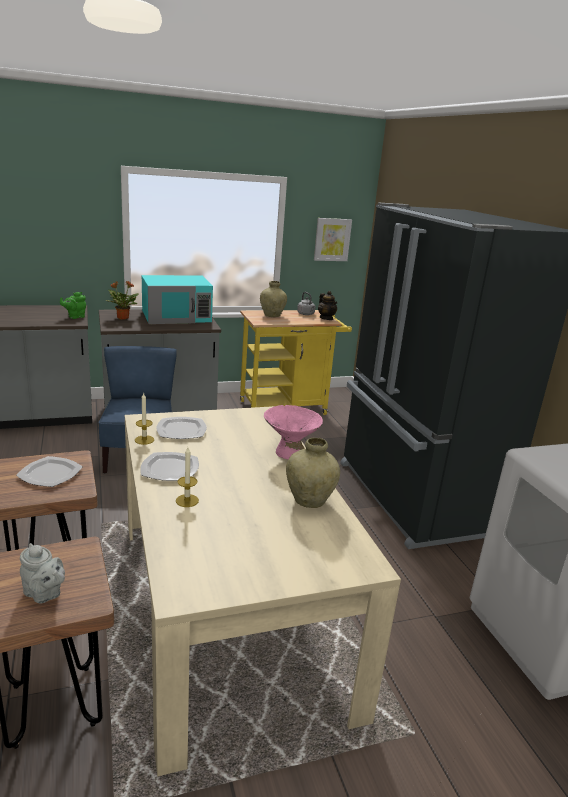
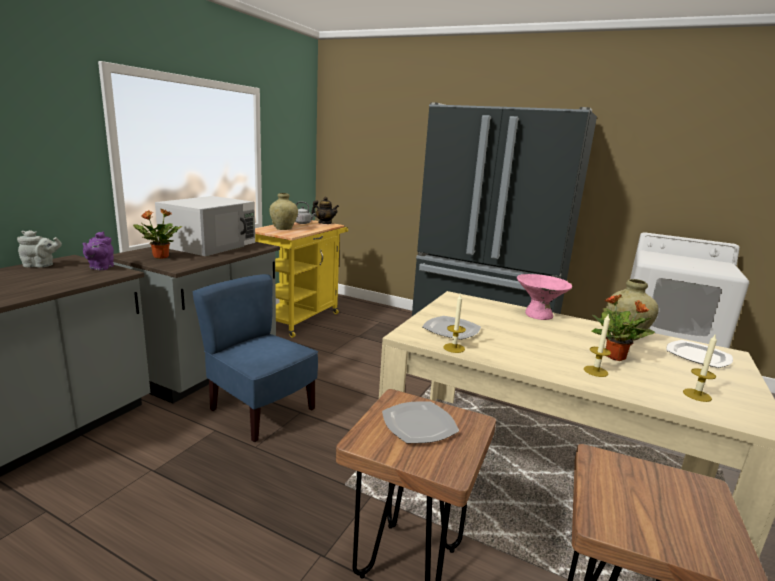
camera: 45 degrees left, 5 degrees down
(44, 594) = (681, 508): grey teapot -> grey teapot (41, 266)
(75, 317) = (100, 268): green teapot -> purple teapot
(170, 469) = (528, 358): plate -> plate (698, 356)
(177, 316) = (210, 244): turquoise microwave -> white microwave
(205, 555) = (697, 395): none -> candle
(238, 504) = (615, 357): none -> potted plant
(332, 239) = (294, 151): picture -> none

